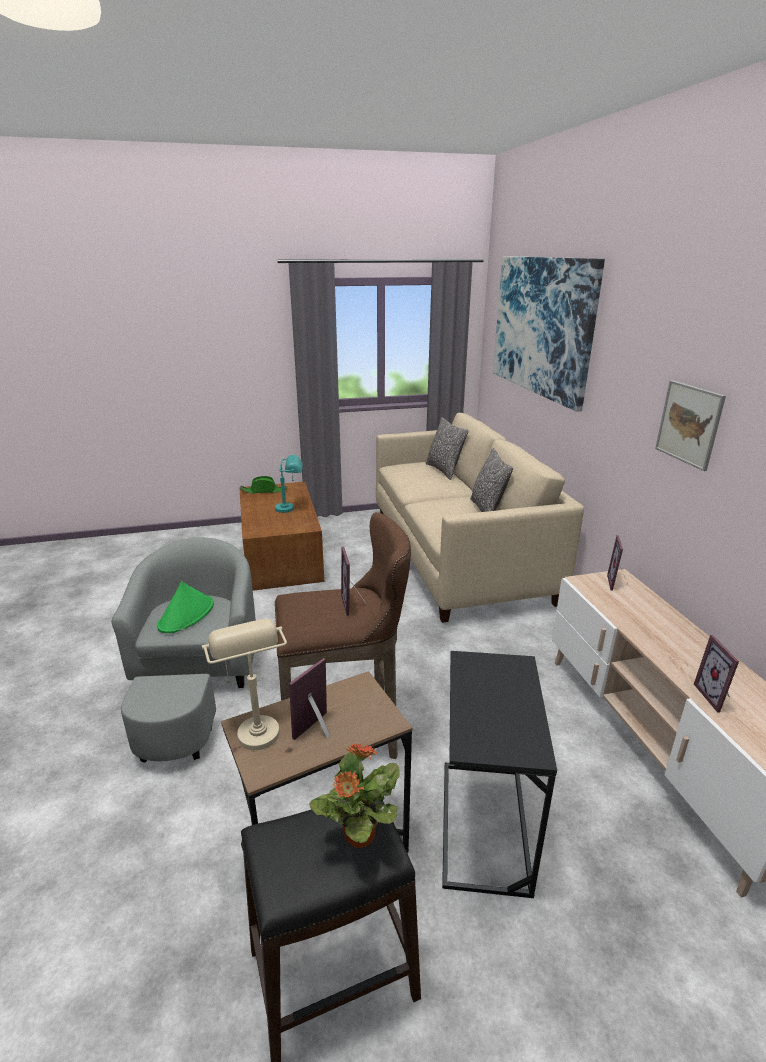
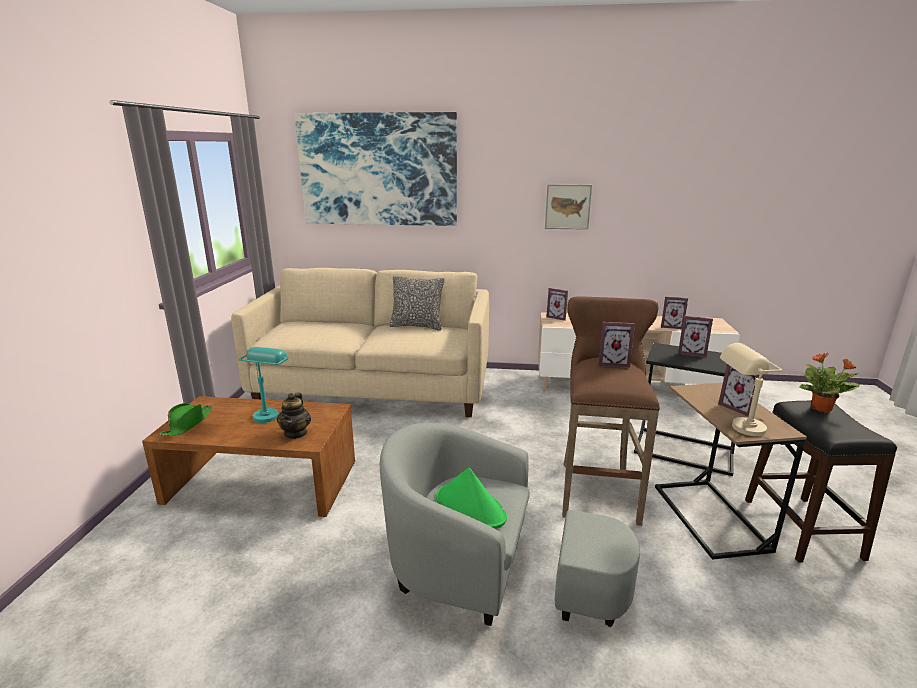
camera: 70 degrees left, 5 degrees down
(265, 524) = (296, 433): none -> teapot
(444, 470) = (316, 323): pillow -> none
(517, 694) = (691, 352): none -> picture frame

